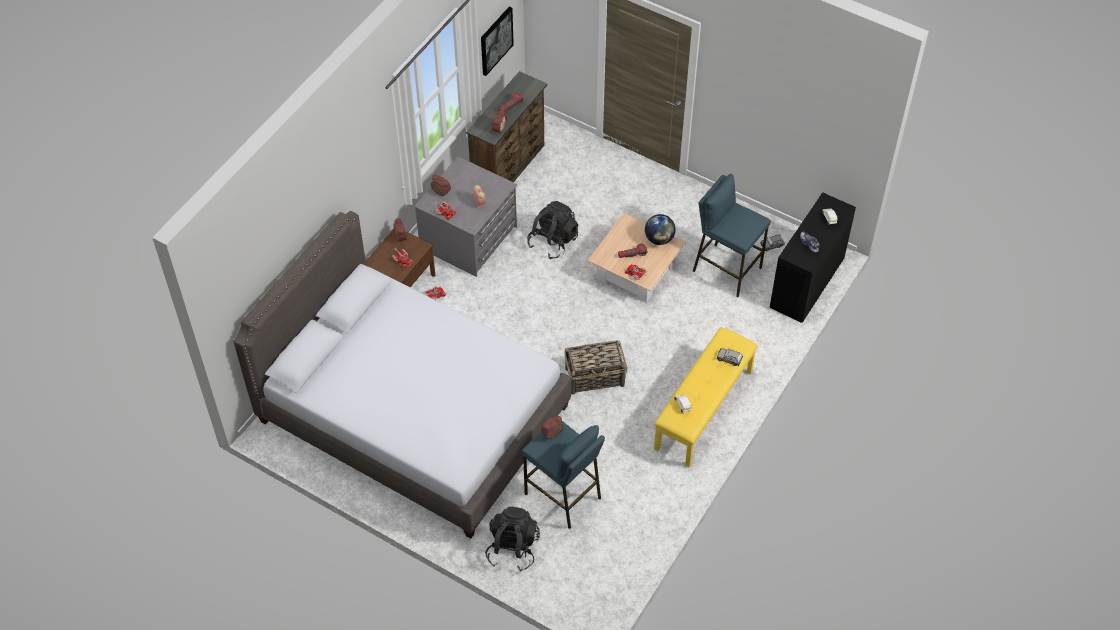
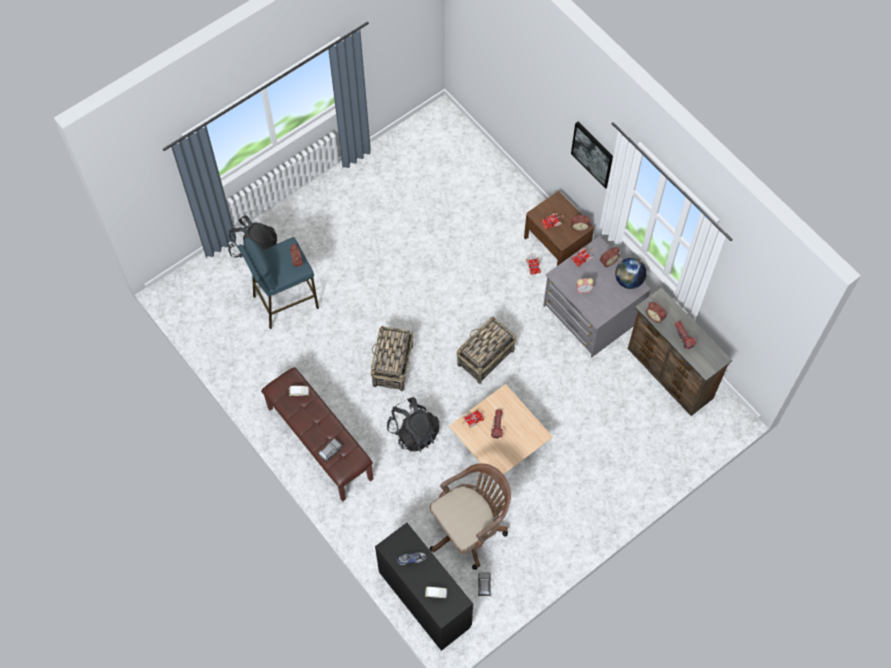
camera: 110 degrees right, 10 degrees up
(413, 414) = (413, 216): grey bed -> none
(495, 40) = (746, 318): picture -> picture (593, 154)
(553, 241) = (562, 383): black backpack -> black backpack (414, 432)
(553, 306) = (485, 358): none -> basket
(659, 239) = (507, 456): globe -> globe (628, 280)
(704, 410) = (319, 443): yellow bench -> brown bench
(726, 269) = (470, 528): blue stool -> brown office chair

